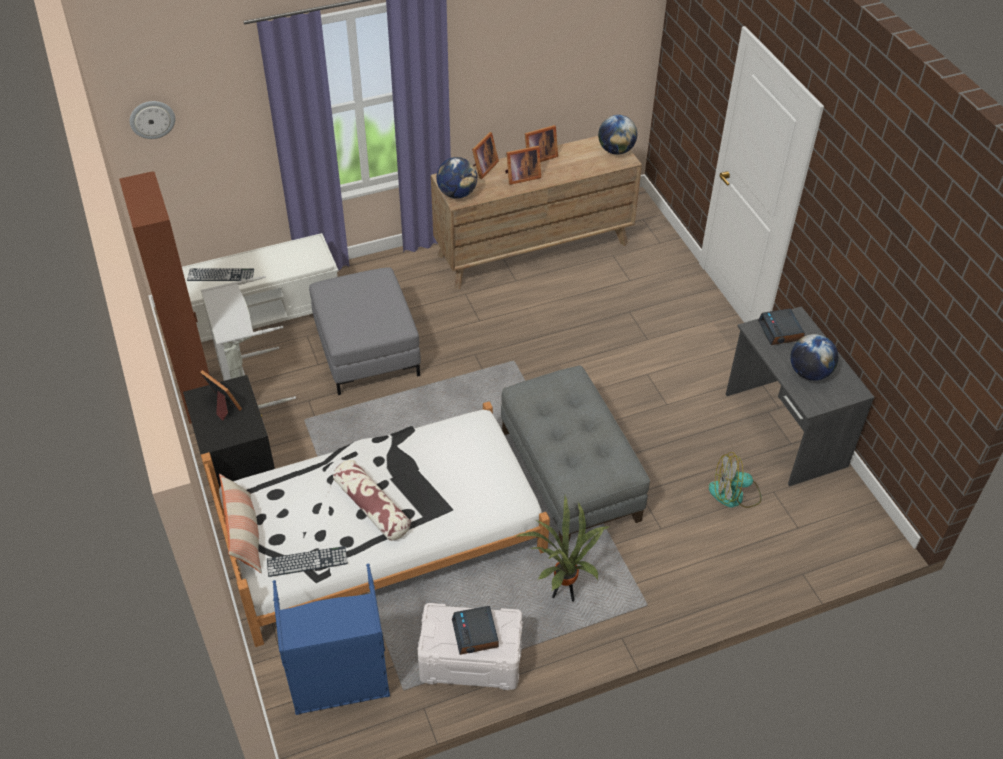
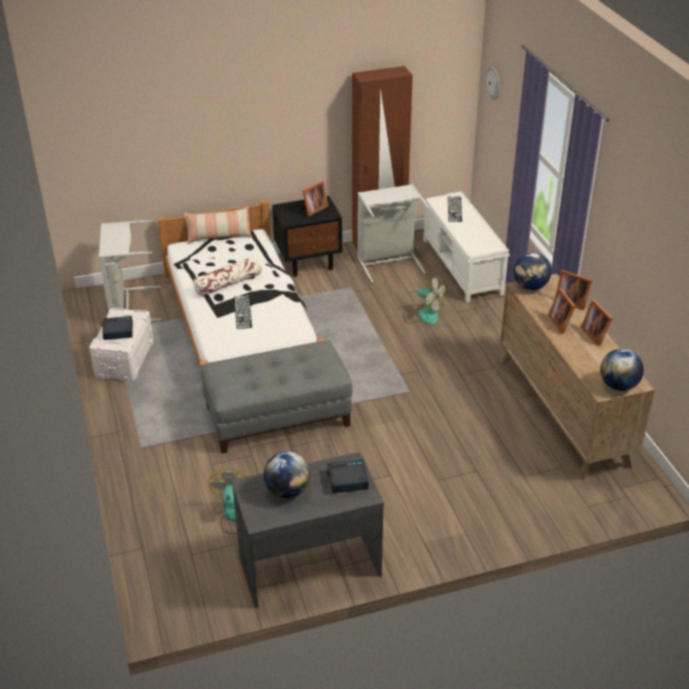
camera: 95 degrees right, 10 degrees down
(307, 561) = (190, 259): keyboard -> keyboard (243, 312)
(339, 683) = (128, 306): blue laundry basket -> grey laundry basket
(366, 350) = (423, 314): grey ottoman -> fan
(562, 594) = (164, 404): potted plant -> none

